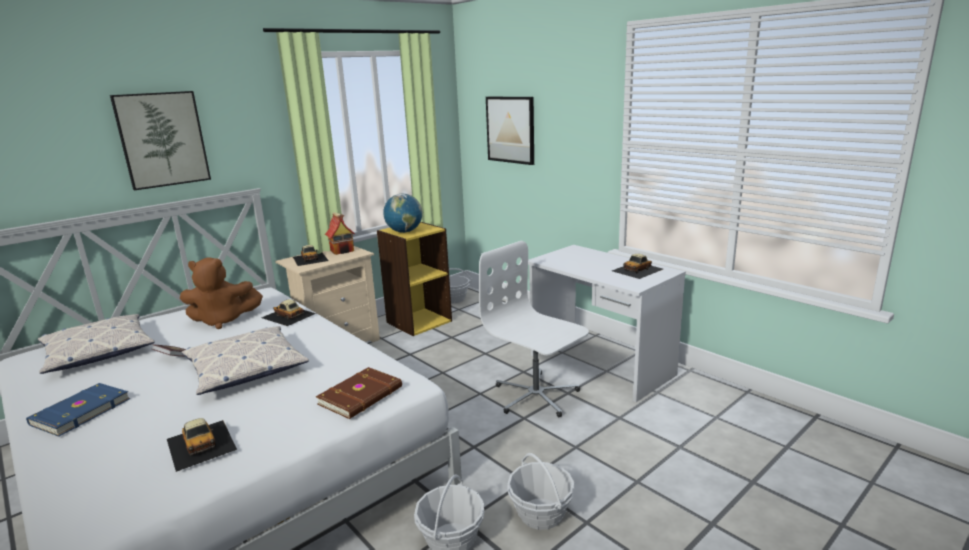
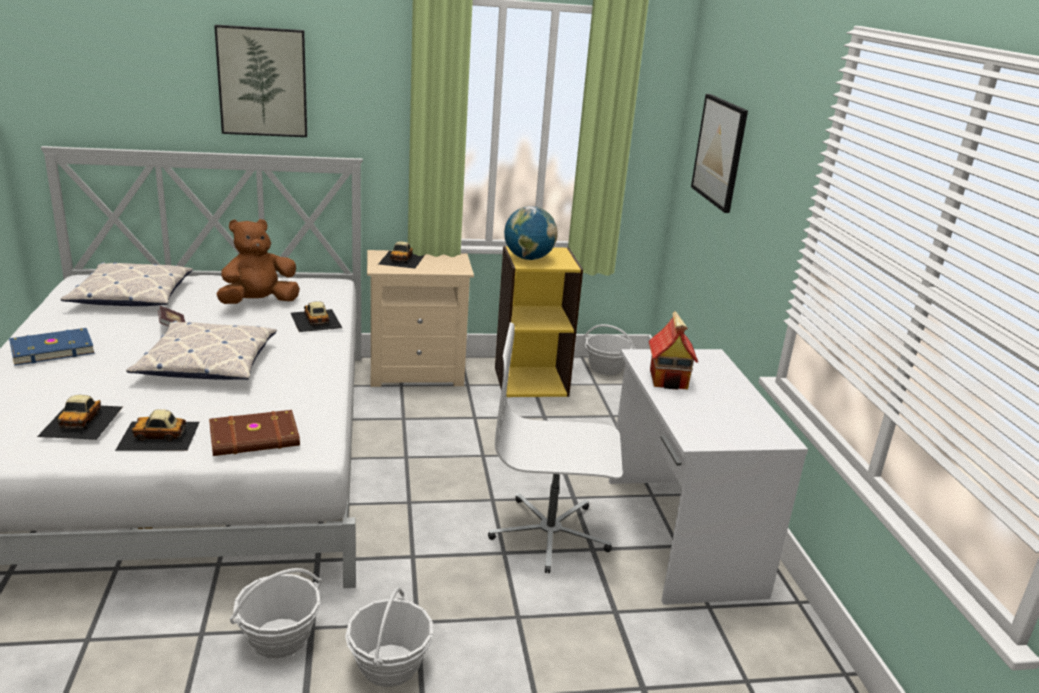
camera: 30 degrees right, 5 degrees up
(223, 320) = (258, 303): brown plush toy -> brown plush toy turned 120 degrees clockwise
(342, 250) = (447, 259): toy house -> toy house (669, 379)
(536, 396) = (550, 534): white office chair -> white office chair turned 75 degrees counterclockwise
(637, 270) = (741, 419): toy car -> toy car (159, 436)

